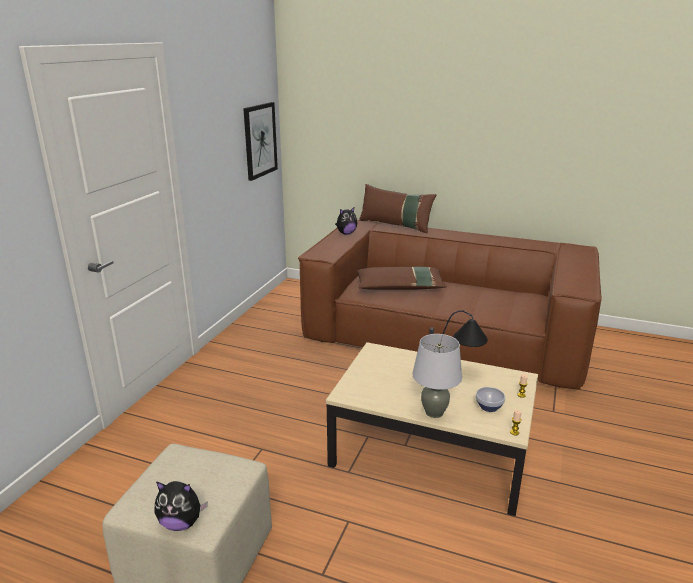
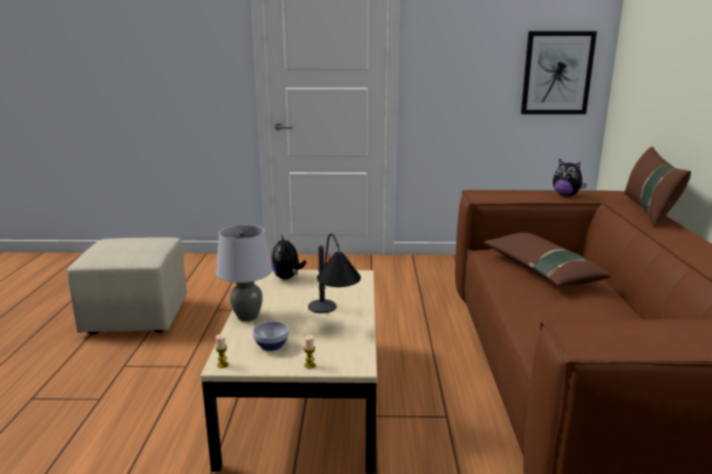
camera: 70 degrees right, 5 degrees down
(181, 523) = (89, 254): plush toy -> plush toy (287, 277)

